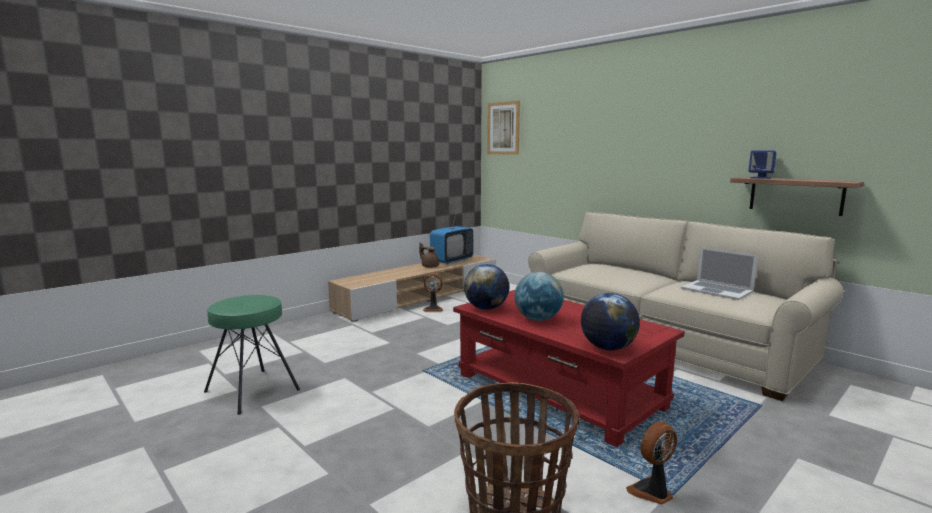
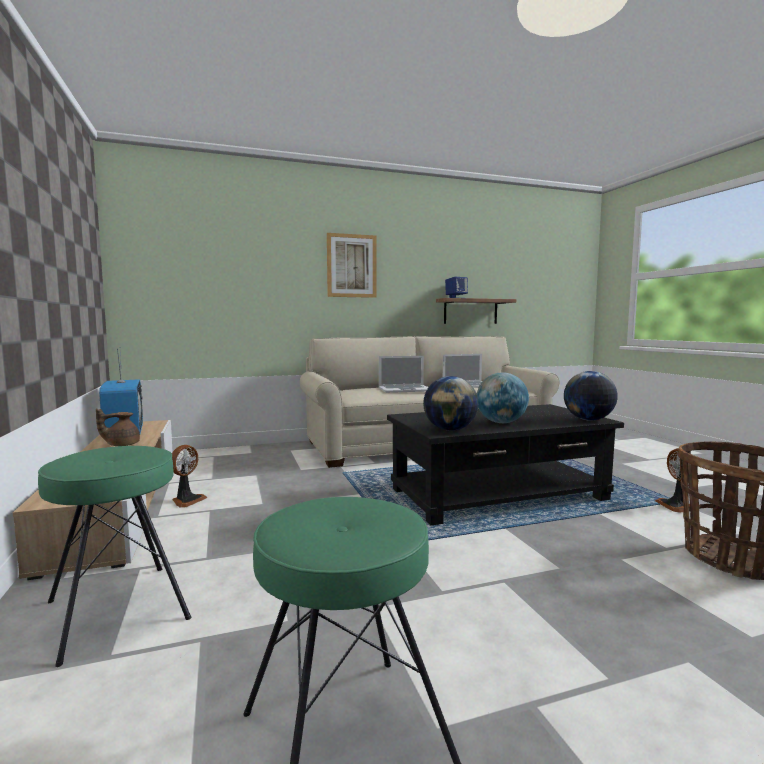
camera: 65 degrees left, 5 degrees down
(319, 332) = (119, 609): none -> green stool
(503, 128) = (151, 239): picture -> picture (351, 266)
(558, 390) = (498, 494): red coffee table -> black coffee table
(631, 276) = (405, 389): none -> laptop

